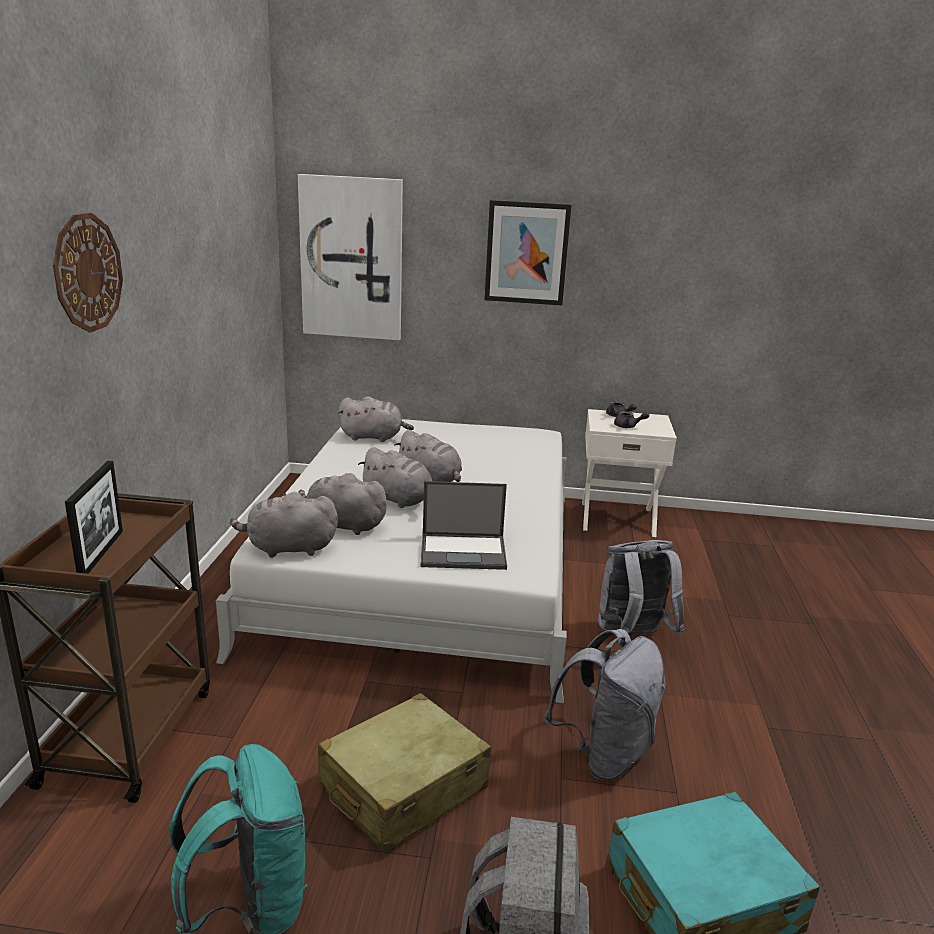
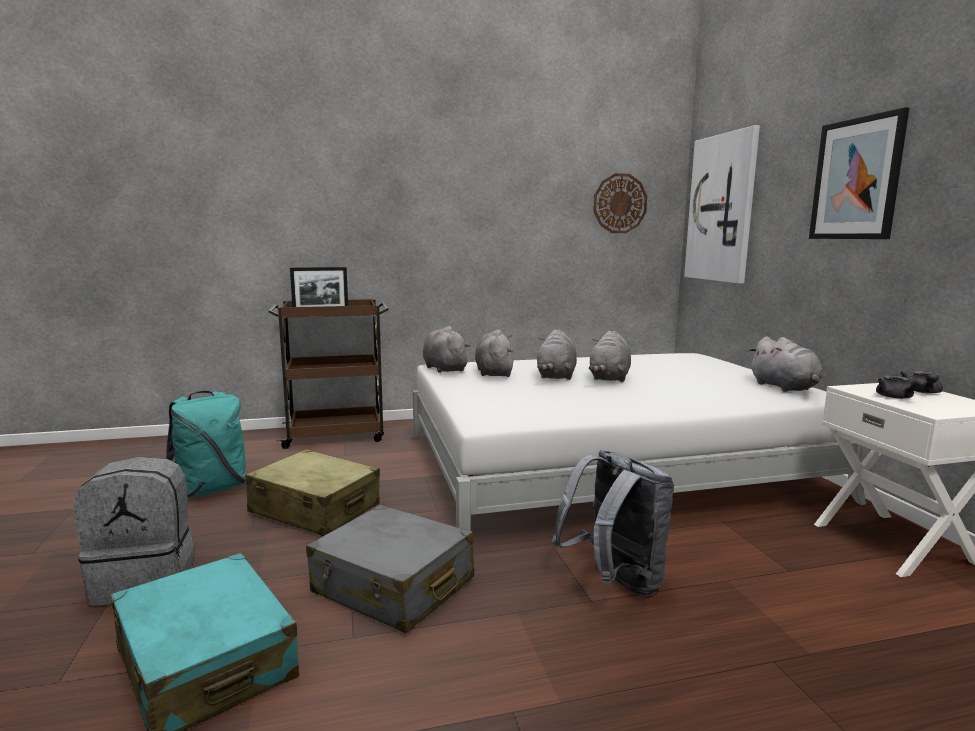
camera: 70 degrees right, 10 degrees down
(87, 273) = (406, 178): wall clock -> wall clock (620, 203)
(373, 437) = (663, 360): grey plush toy -> grey plush toy (785, 388)
(464, 551) = (497, 401): laptop -> none
(604, 753) = (393, 586): grey backpack -> grey suitcase

